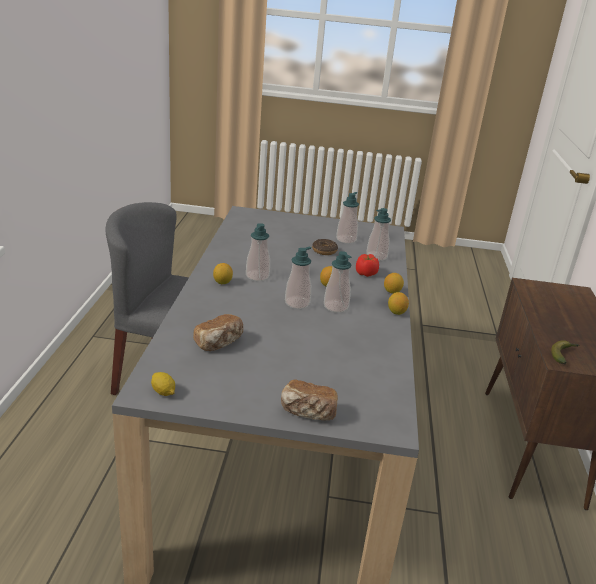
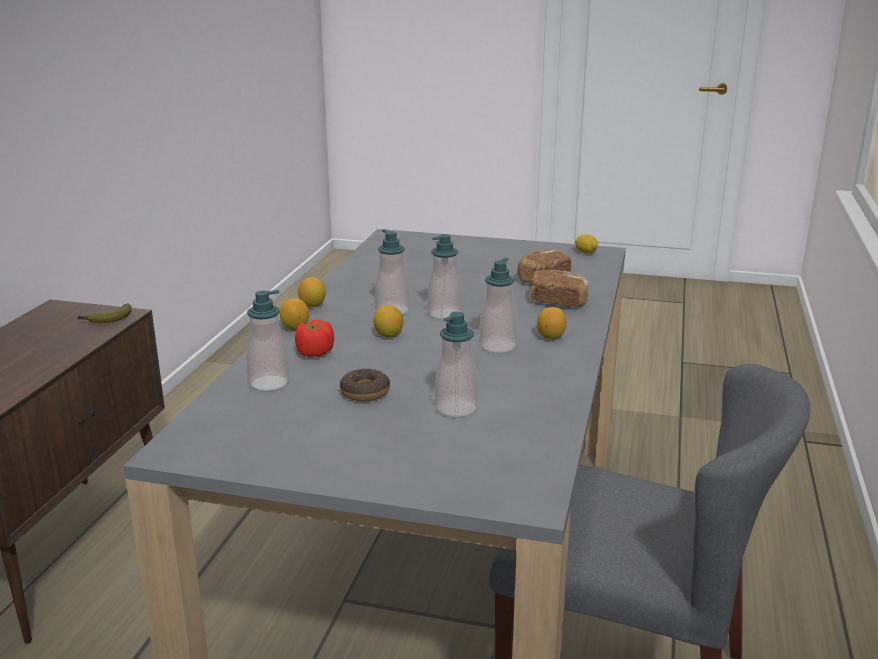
camera: 170 degrees left, 5 degrees down
(308, 412) = (458, 242): bread -> bread (559, 302)
(346, 240) = (303, 419): soap dispenser -> soap dispenser (456, 408)

